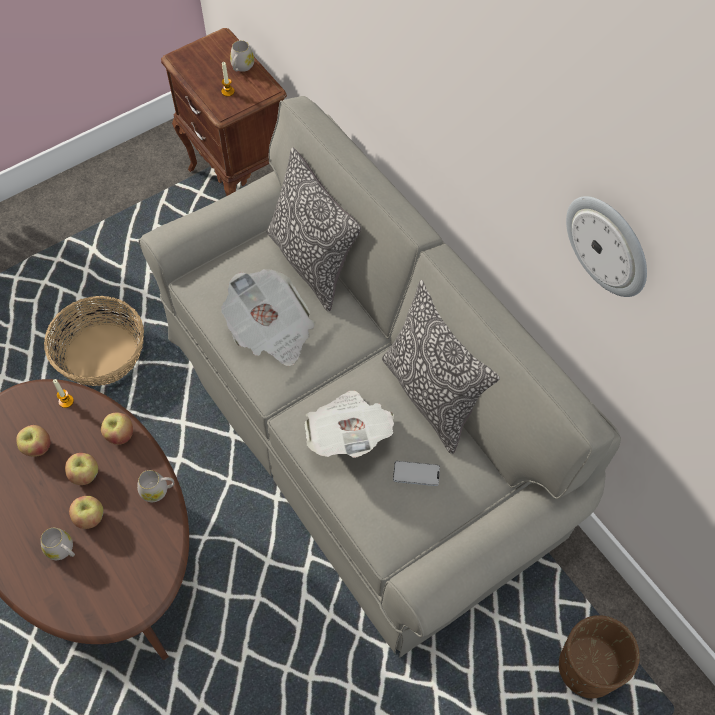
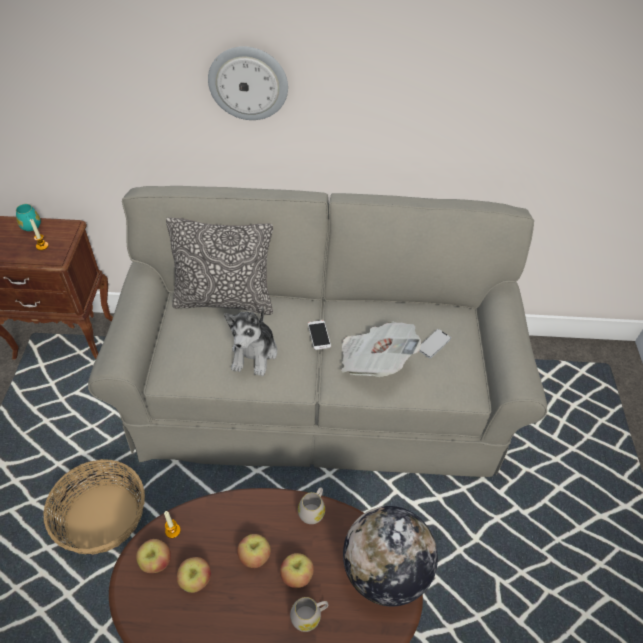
camera: 55 degrees left, 10 degrees down
(120, 435) = (241, 508): apple -> apple (156, 562)
(141, 584) = (384, 571): none -> globe
(241, 67) = (31, 227): white mug -> turquoise mug
(271, 330) = (254, 353): newspaper -> plush toy
(341, 367) = (319, 335): none -> phone
(431, 397) = (384, 304): pillow -> none
(588, 668) = (561, 386): brown planter -> none
(608, 245) = (474, 81): wall clock -> wall clock (248, 83)

